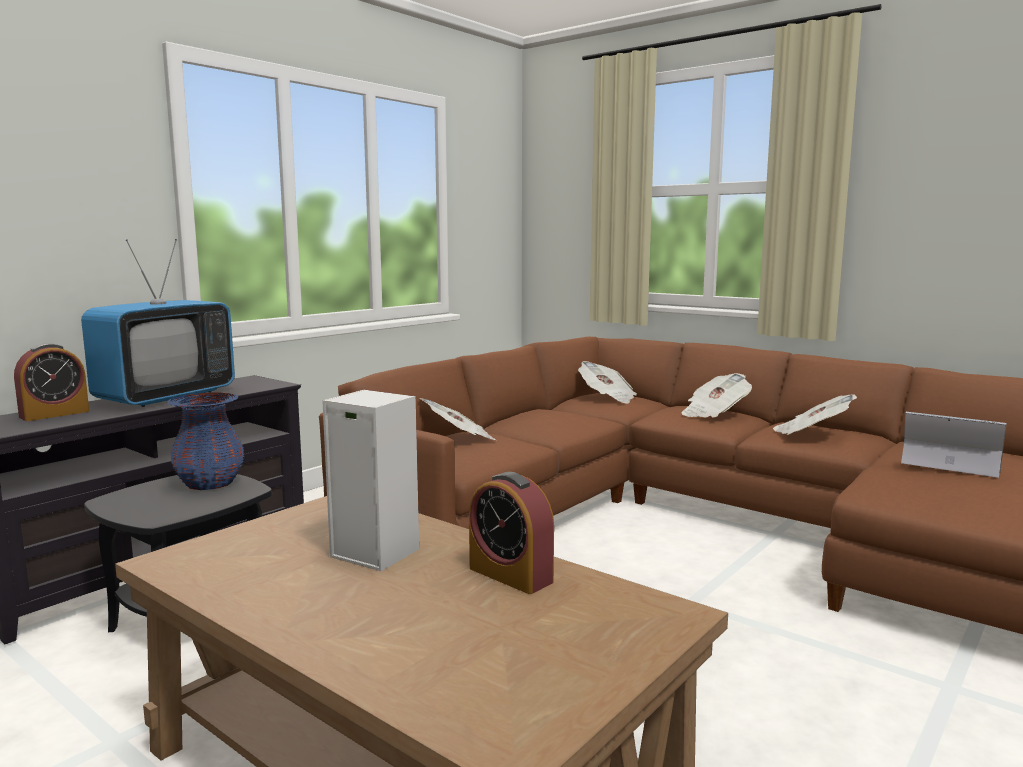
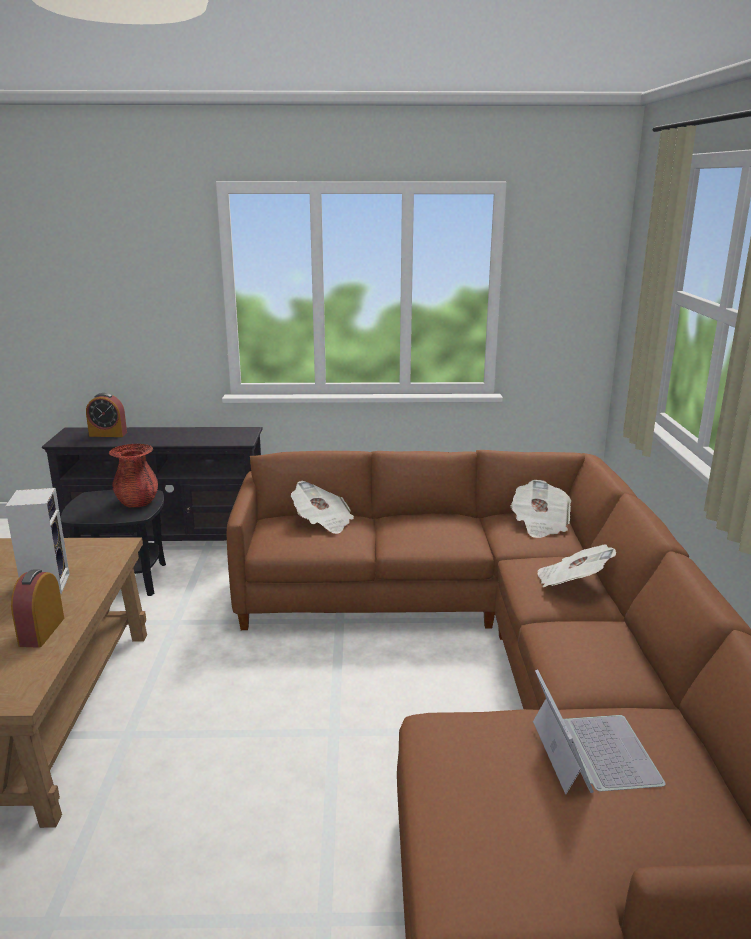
camera: 50 degrees right, 10 degrees up
(166, 397) = (173, 435): television -> none
(209, 484) = (137, 502): blue vase -> red vase
(811, 434) = (581, 649): newspaper -> none

